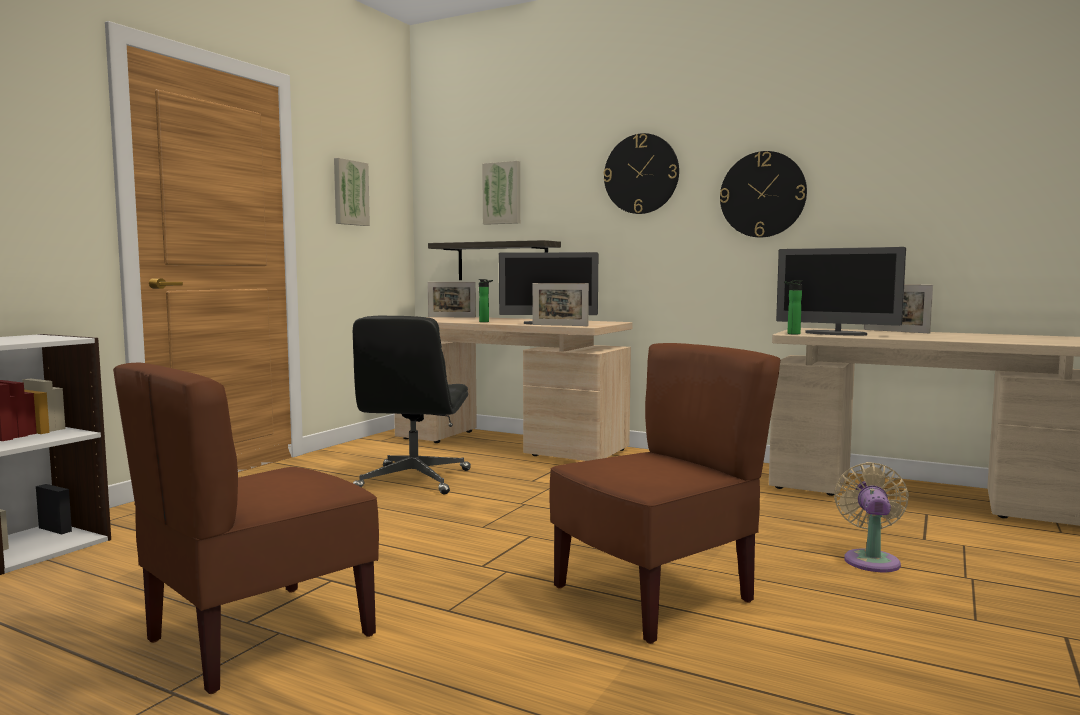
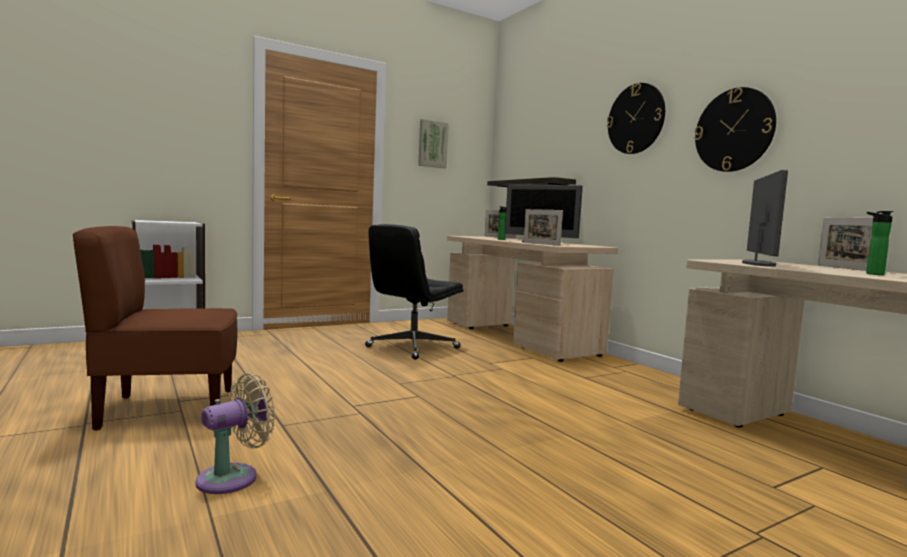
camera: 30 degrees right, 0 degrees up
(502, 193) = (542, 142): picture -> none
(655, 596) = (426, 457): brown chair -> none
(791, 334) = (708, 260): bottle -> bottle (871, 274)
(836, 334) = (758, 264): monitor -> monitor turned 135 degrees counterclockwise
(871, 559) = (673, 487): beige fan -> beige fan (233, 477)

